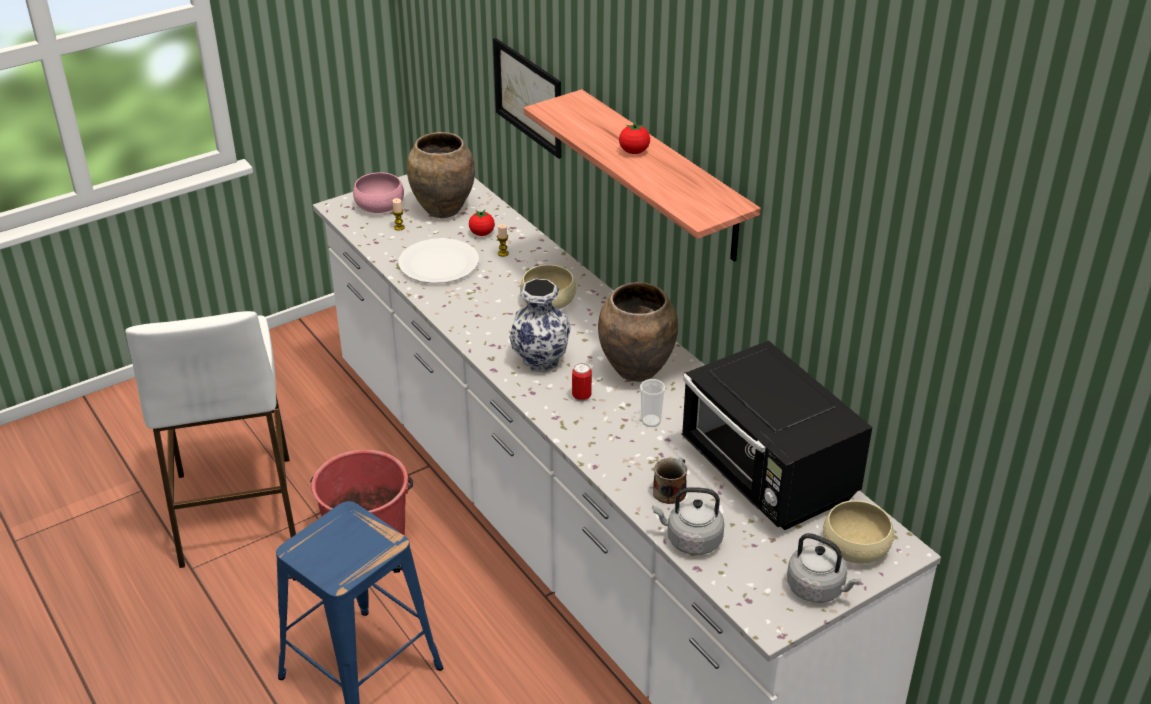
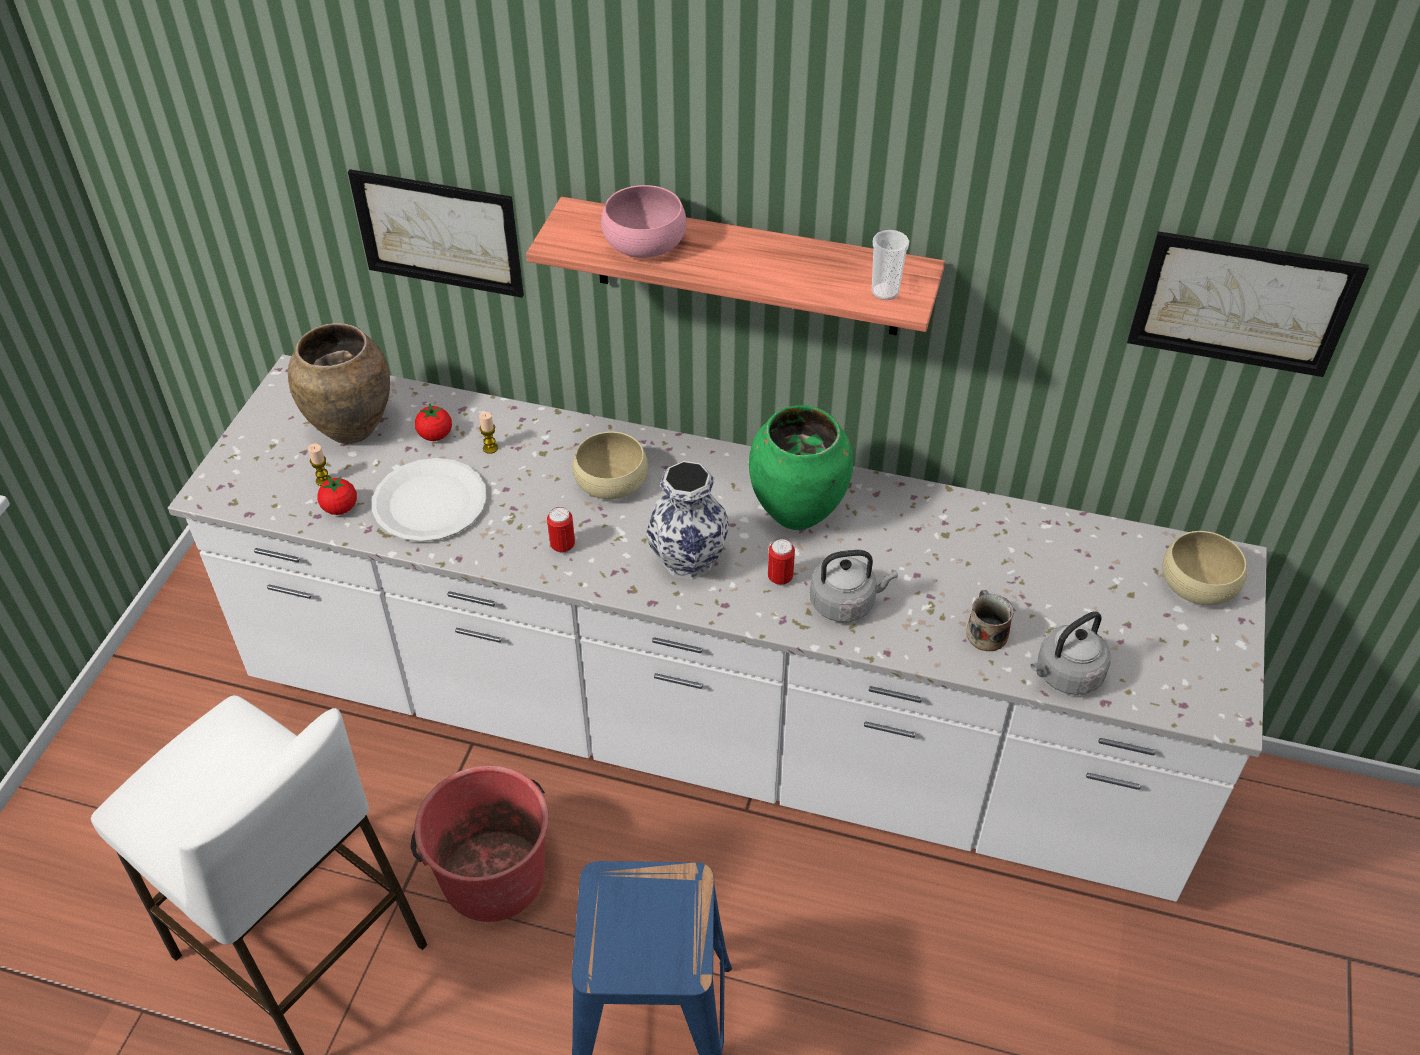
camera: 40 degrees left, 10 degrees up
(379, 205) = (262, 463): pink bowl -> pink bowl (644, 242)
(481, 318) = (562, 546): none -> can
(634, 151) = (730, 253): tomato -> tomato (340, 508)
(637, 370) = (797, 512): brown vase -> green vase
(651, 421) = (878, 564): cup -> cup (885, 292)
(768, 475) = (1047, 556): black microwave -> none
(818, 589) = (1220, 650): grey kettle -> grey kettle (846, 603)
(923, 310) = (1242, 303): none -> picture

